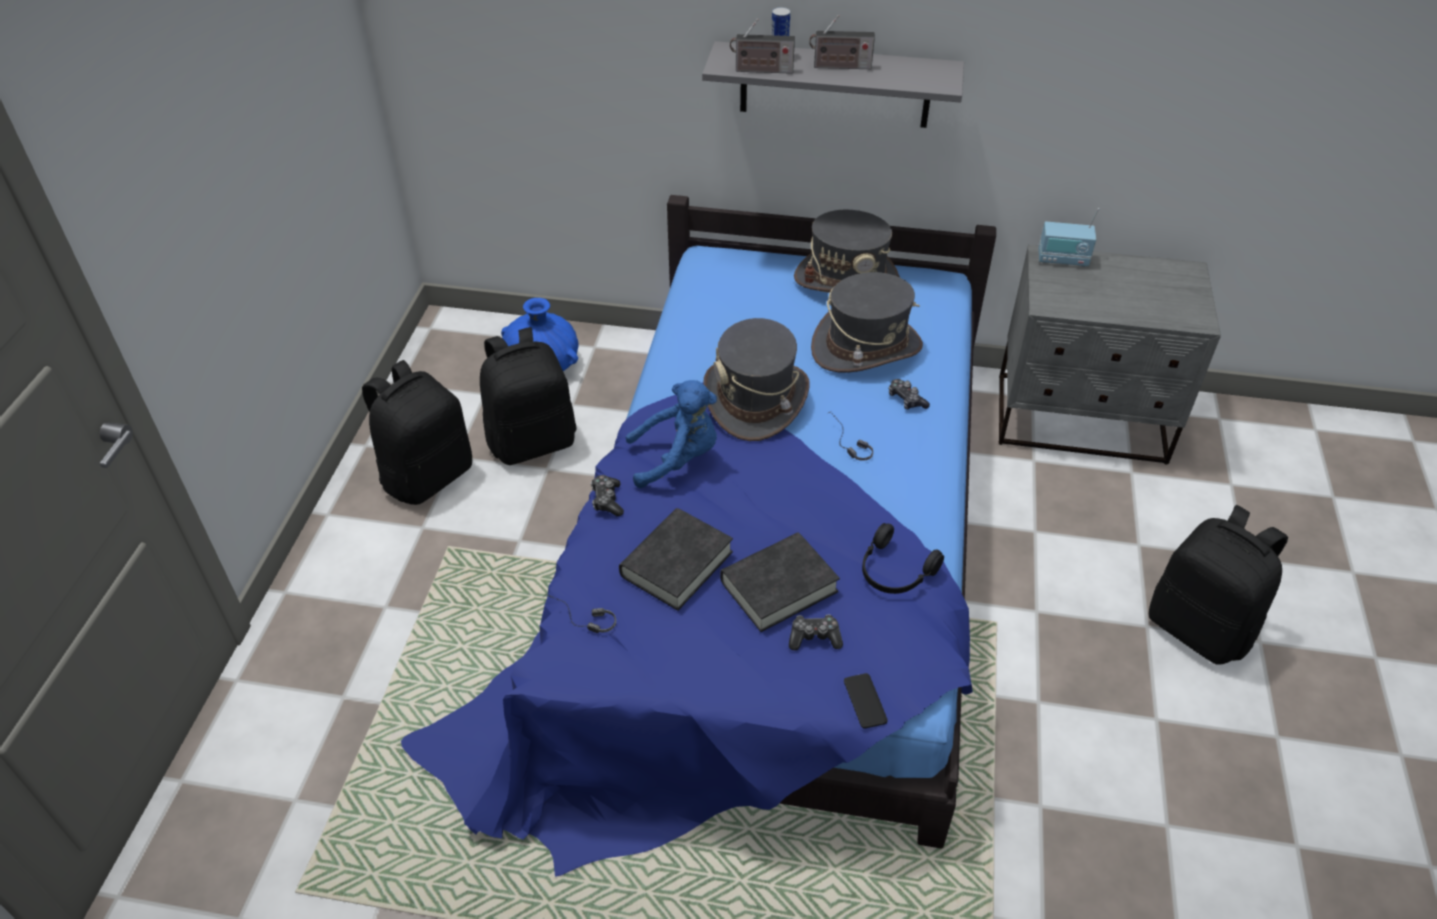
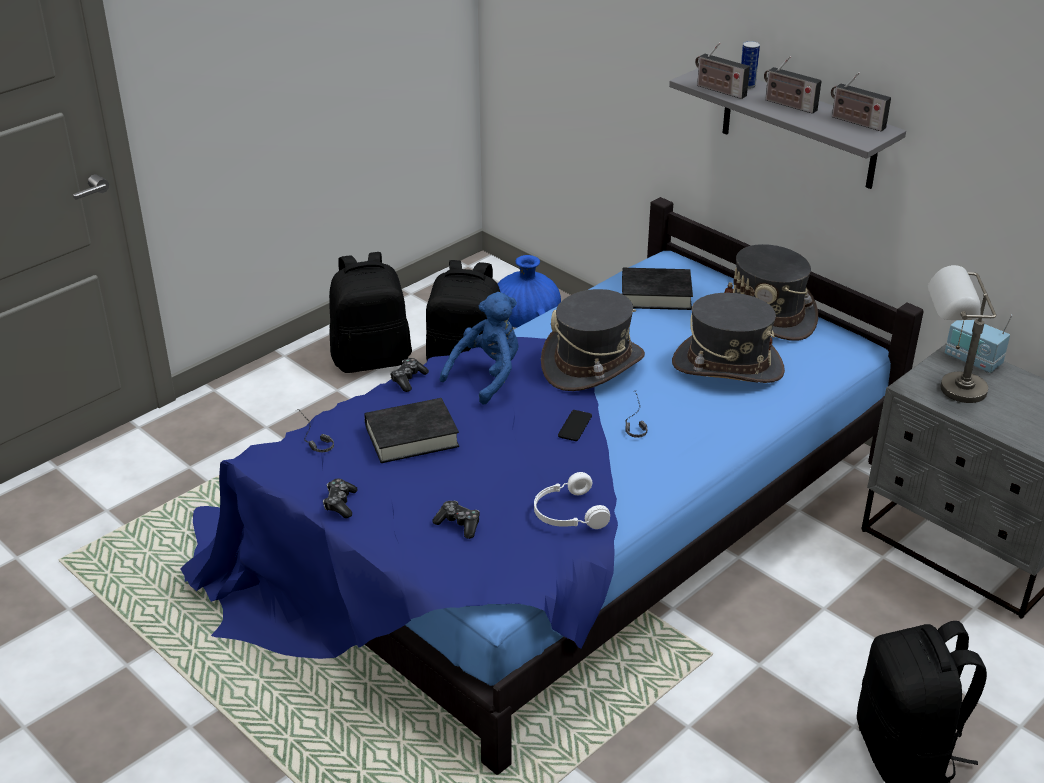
camera: 35 degrees right, 10 degrees down
(677, 459) = (487, 376): blue plush toy -> blue plush toy turned 75 degrees counterclockwise
(778, 587) = (468, 483): black book -> black book (656, 294)
(865, 701) = (450, 578): phone -> phone (575, 426)
(894, 572) = (567, 514): black headphones -> white headphones
(906, 400) = (719, 413): game controller -> game controller (340, 503)
(915, 66) = (855, 122): none -> radio
(1073, 297) = (947, 390): none -> grey table lamp

